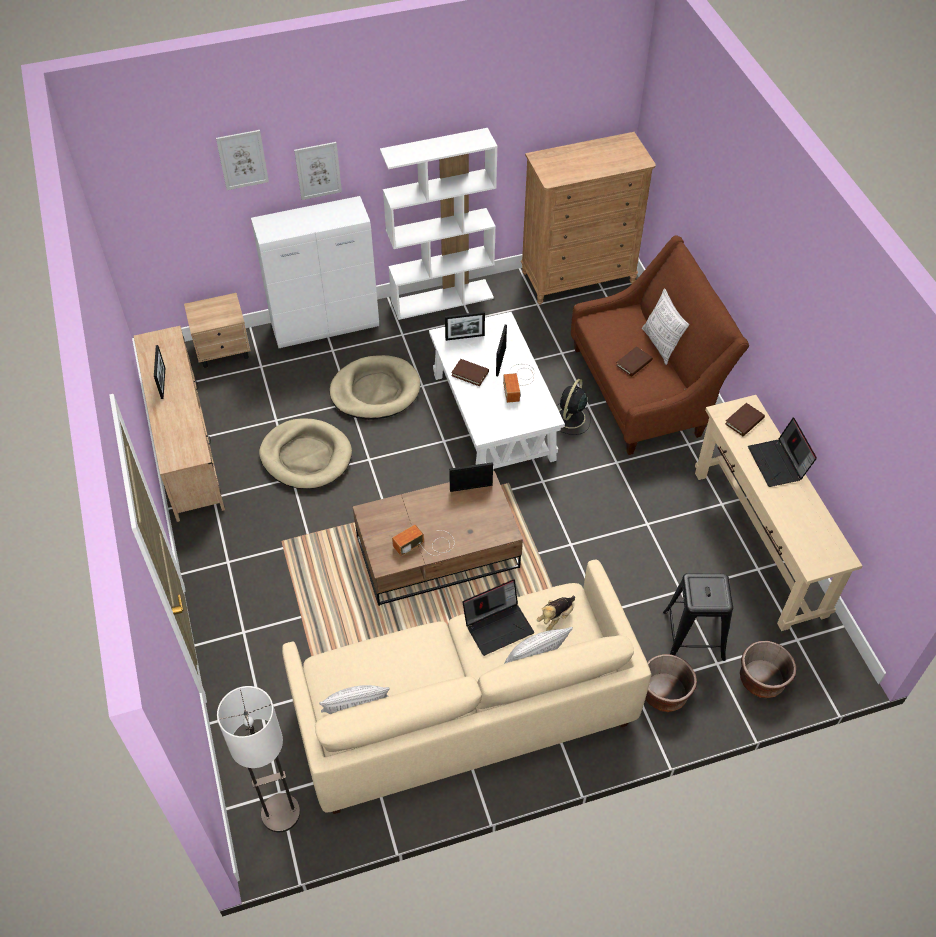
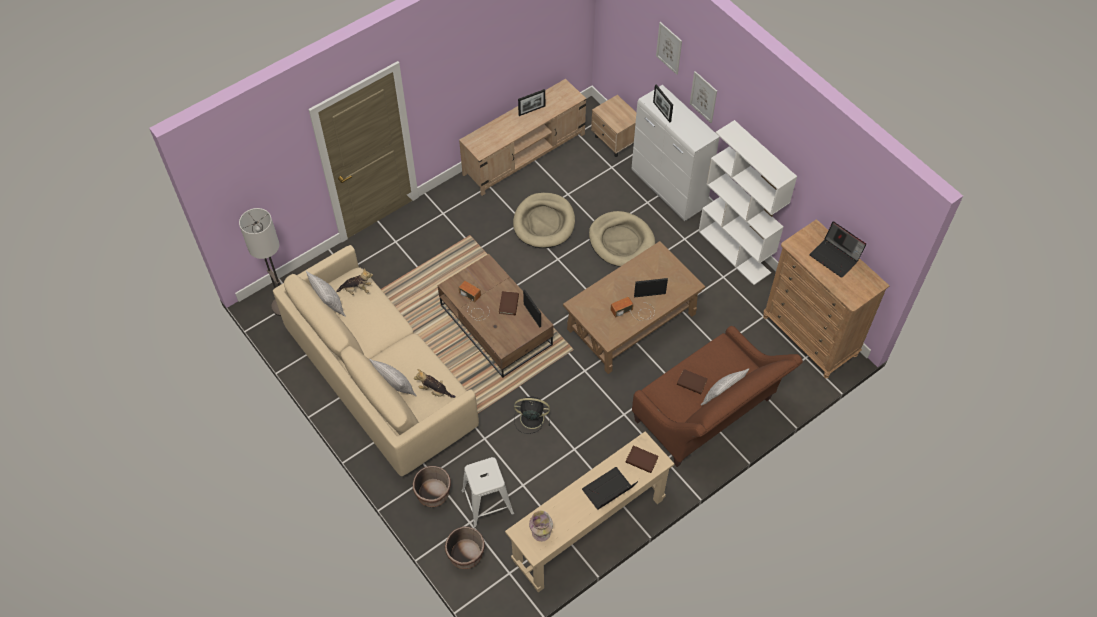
camera: 70 degrees right, 5 degrees up
(348, 670) = (357, 290): none -> plush toy
(465, 337) = (663, 265): picture frame -> picture frame (662, 112)
(470, 373) = (628, 279): brown book -> brown book (509, 304)
(494, 417) = (631, 322): white coffee table -> brown coffee table
(498, 626) = (416, 359): laptop -> laptop (835, 257)
(570, 418) = (653, 372): black fan -> black fan (531, 418)
(693, 635) = (487, 502): black stool -> white stool
(819, 544) = (541, 533): none -> vase

